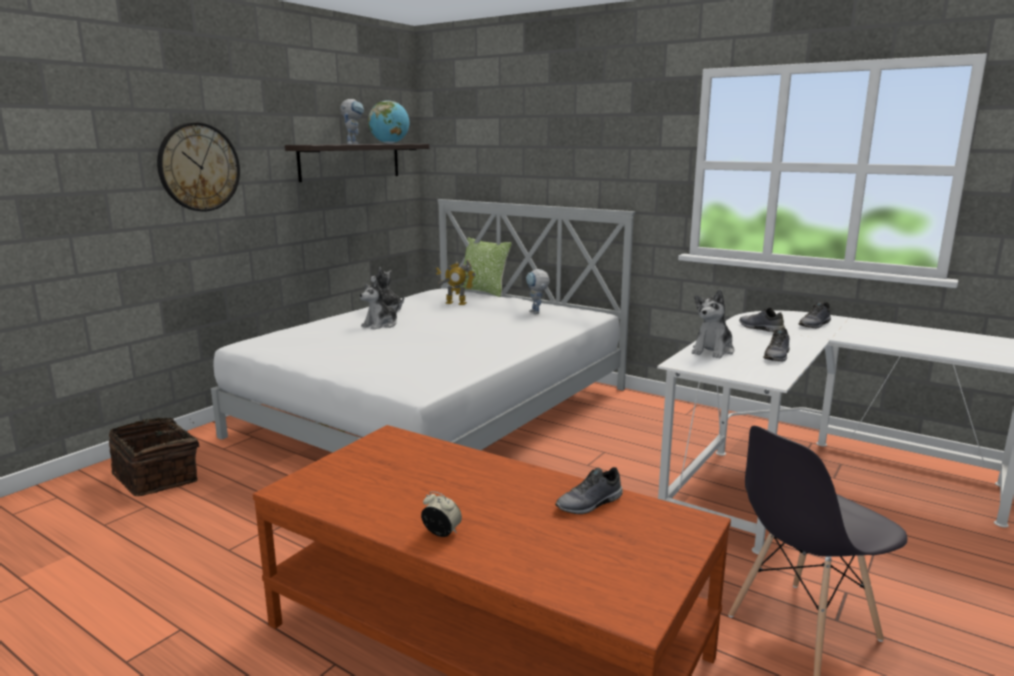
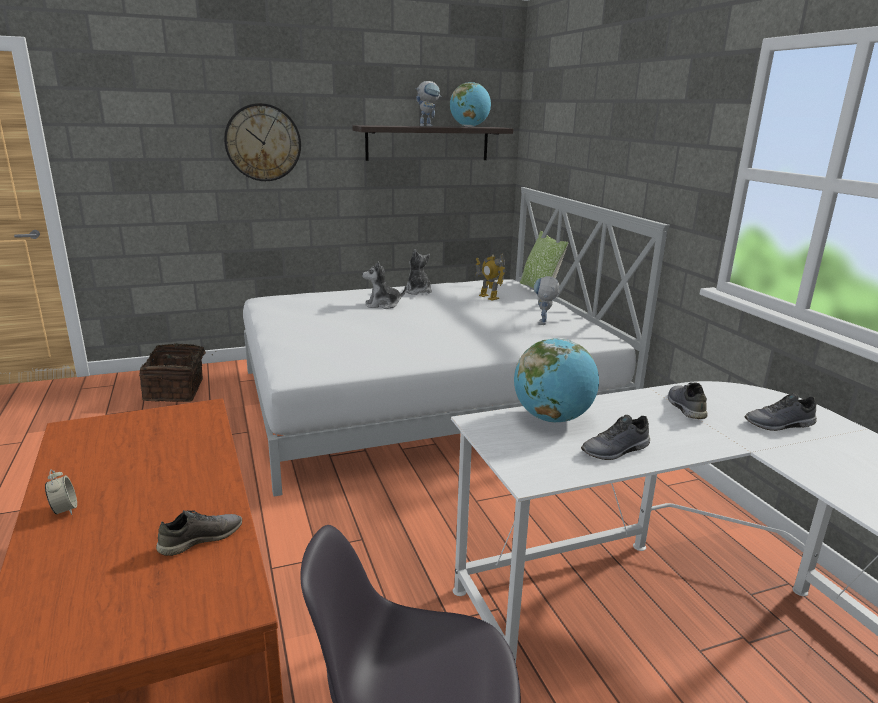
camera: 35 degrees right, 5 degrees up
(590, 504) = (201, 539): grey shoe -> grey shoe turned 135 degrees clockwise
(713, 351) = (552, 418): plush toy -> globe

